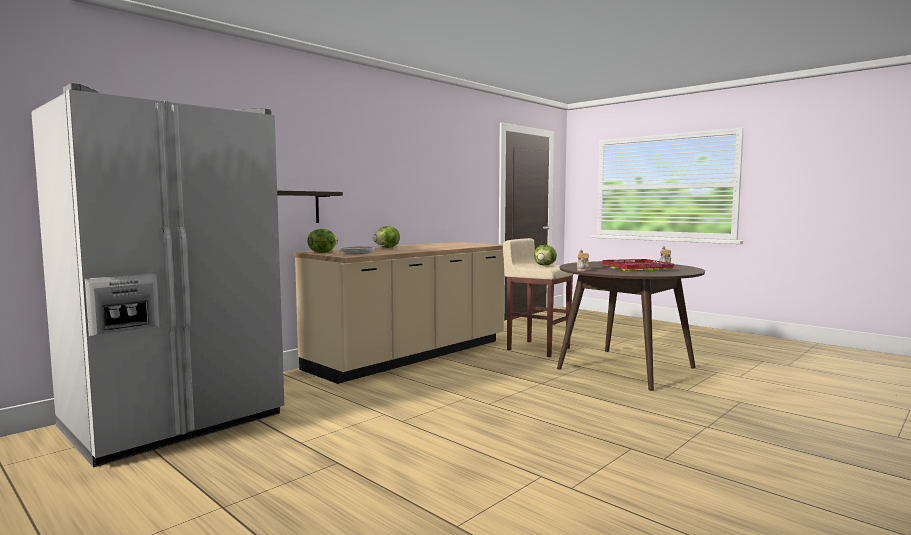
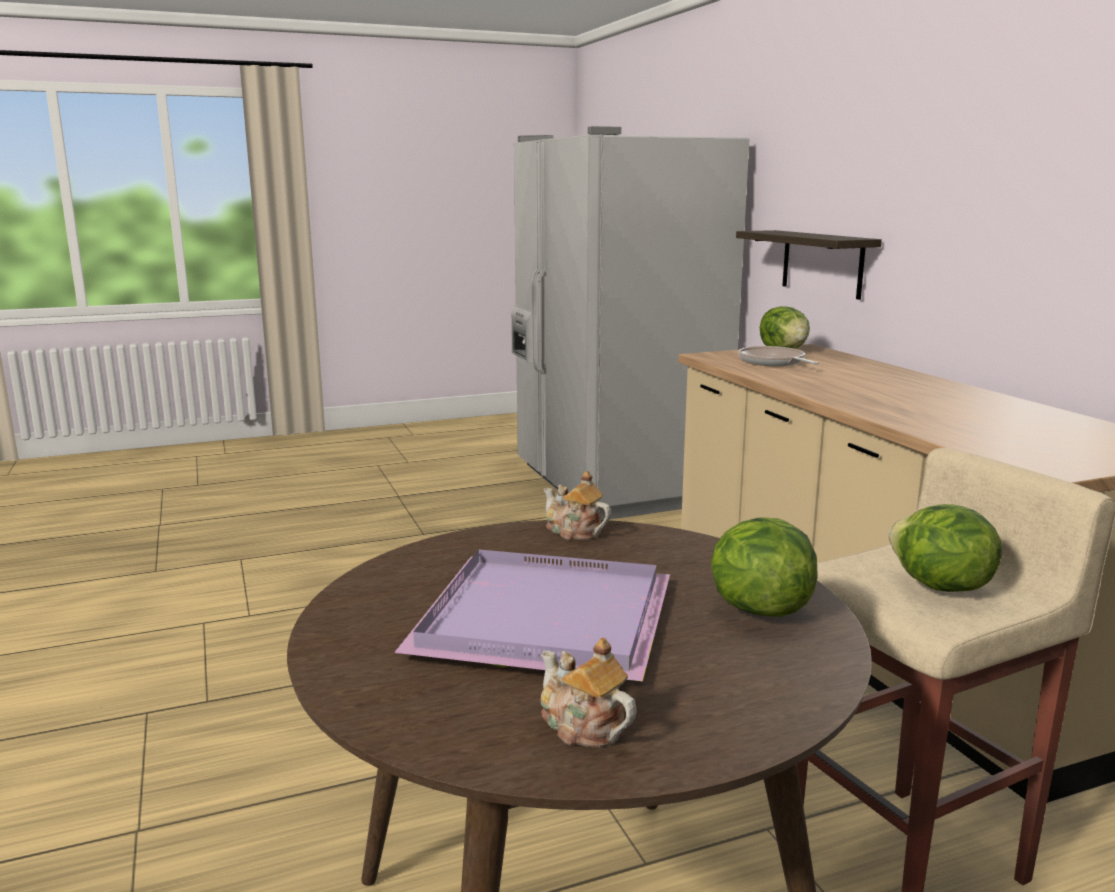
camera: 115 degrees right, 10 degrees up
(387, 248) = (901, 381): lettuce -> lettuce (757, 608)
(637, 268) = (547, 622): red tray -> purple tray

